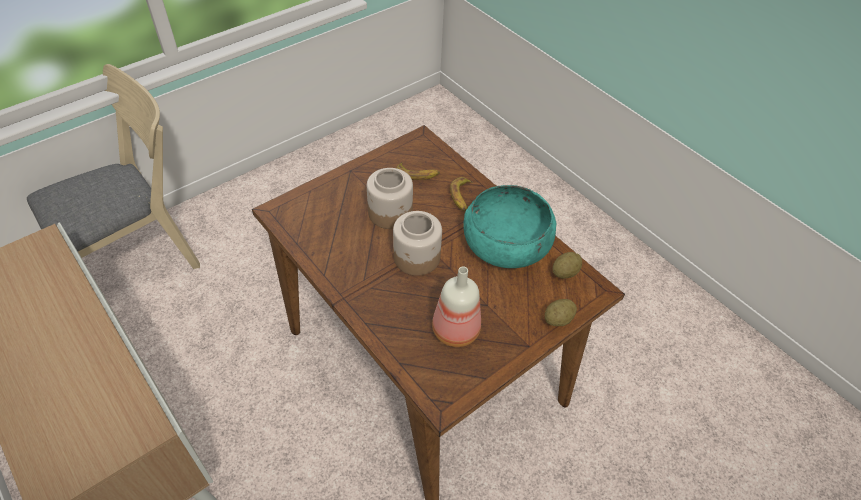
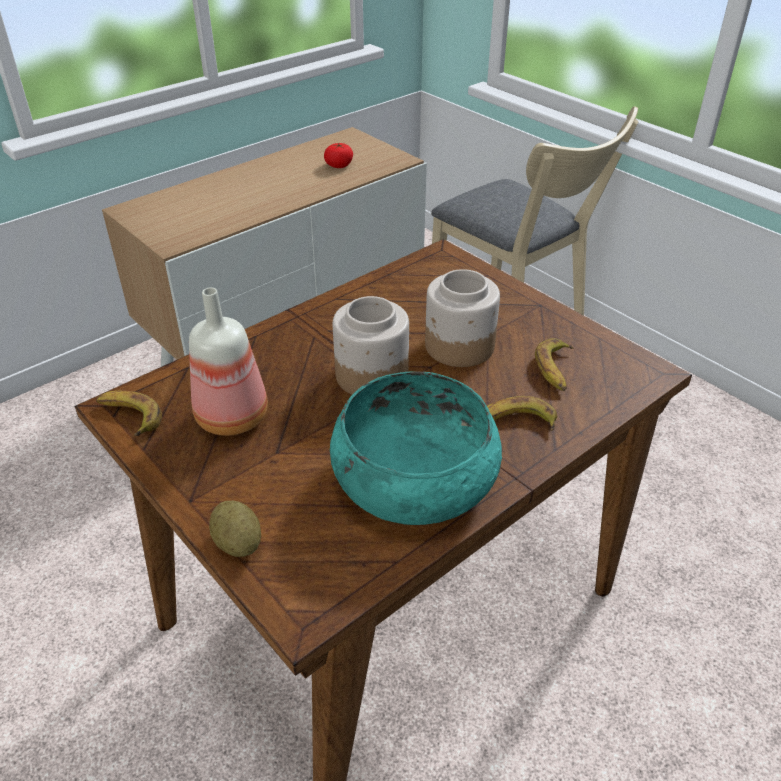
camera: 90 degrees right, 10 degrees down
(31, 289) = (339, 165): none -> tomato
(453, 392) = (129, 416): none -> banana
(565, 272) = (347, 561): potato -> none

